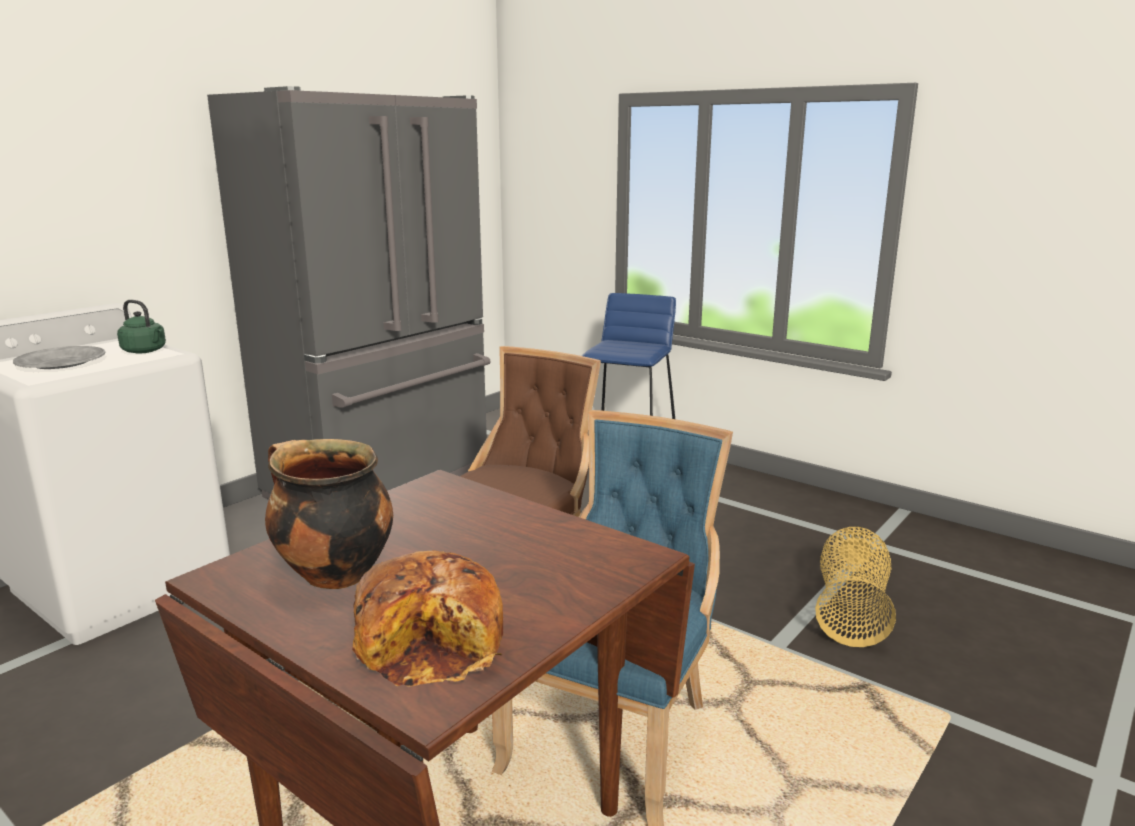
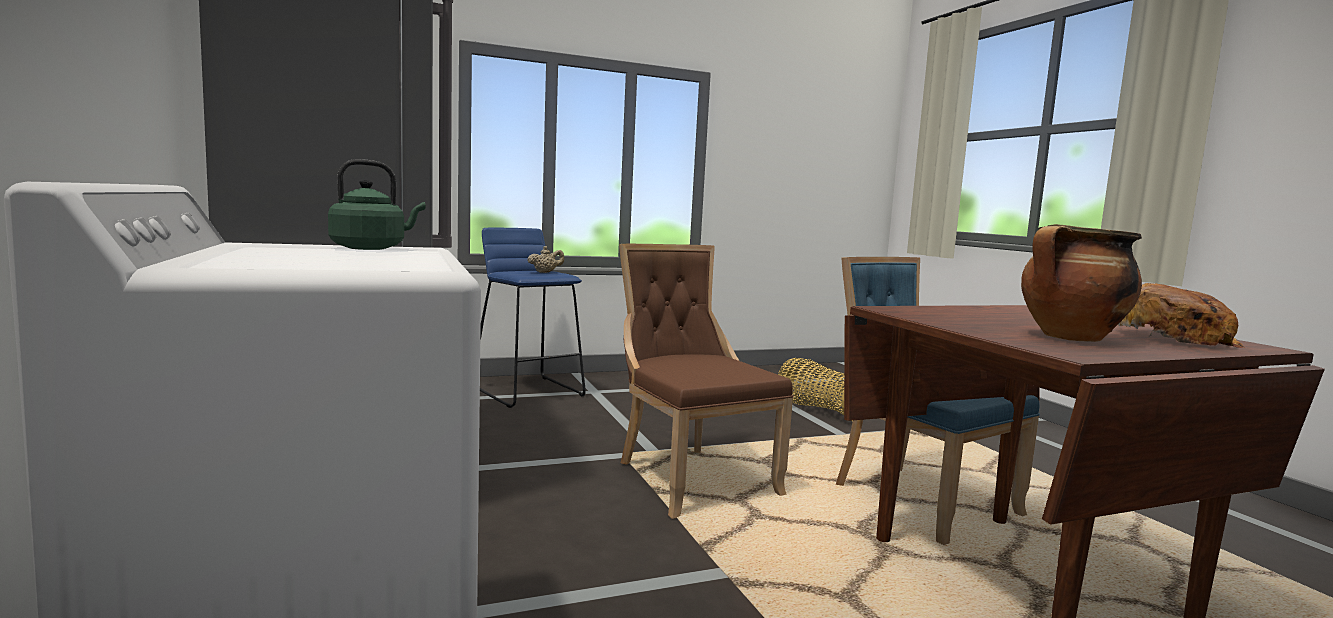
camera: 60 degrees left, 10 degrees down
(62, 363) = (328, 258): grey plate -> none
(637, 348) = (545, 272): none -> beige teapot

